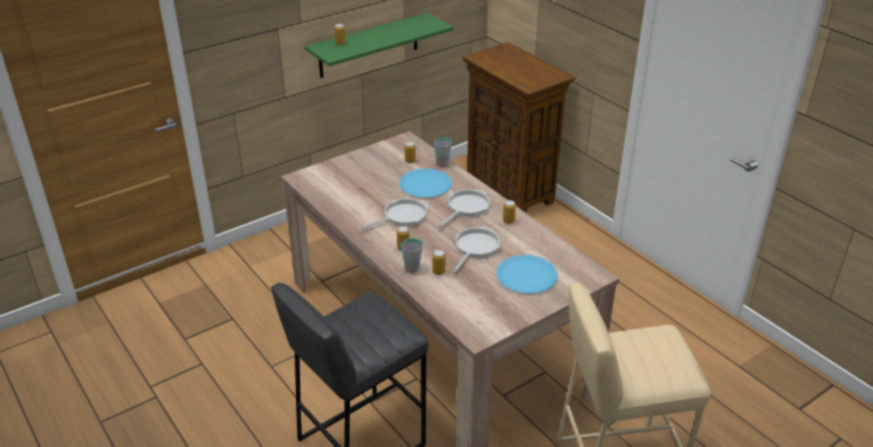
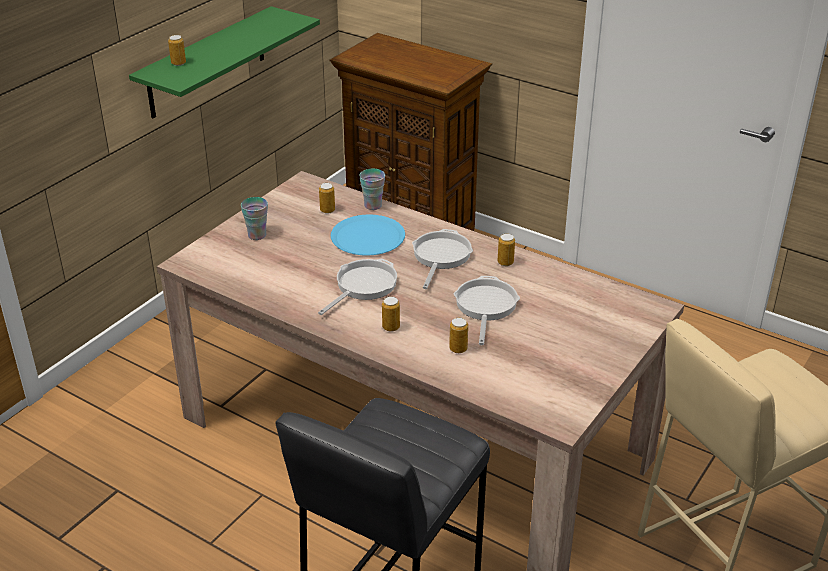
camera: 20 degrees left, 0 degrees up
(412, 268) = (420, 353): cup -> cup (257, 235)
(526, 275) = (572, 327): blue plate -> none

